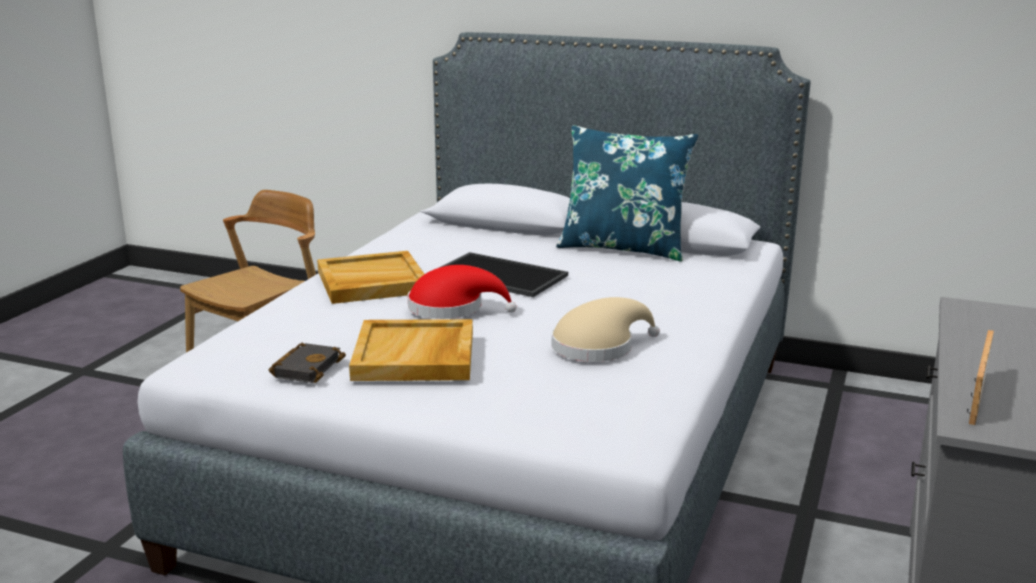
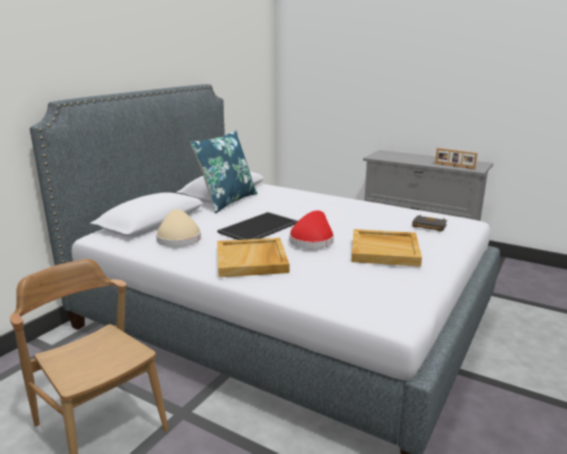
camera: 80 degrees left, 0 degrees up
(306, 367) = (402, 278): black book -> black book (428, 226)
(598, 347) = (366, 217): beige hat -> beige hat (178, 238)

